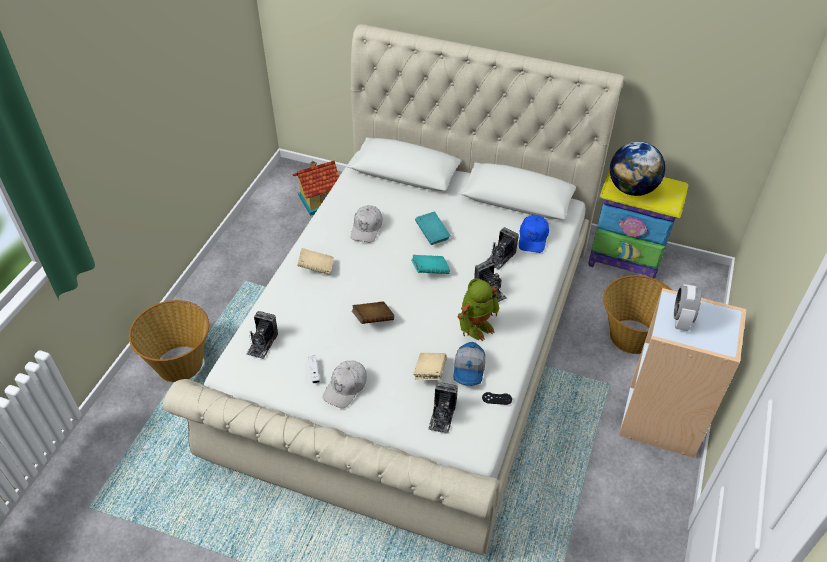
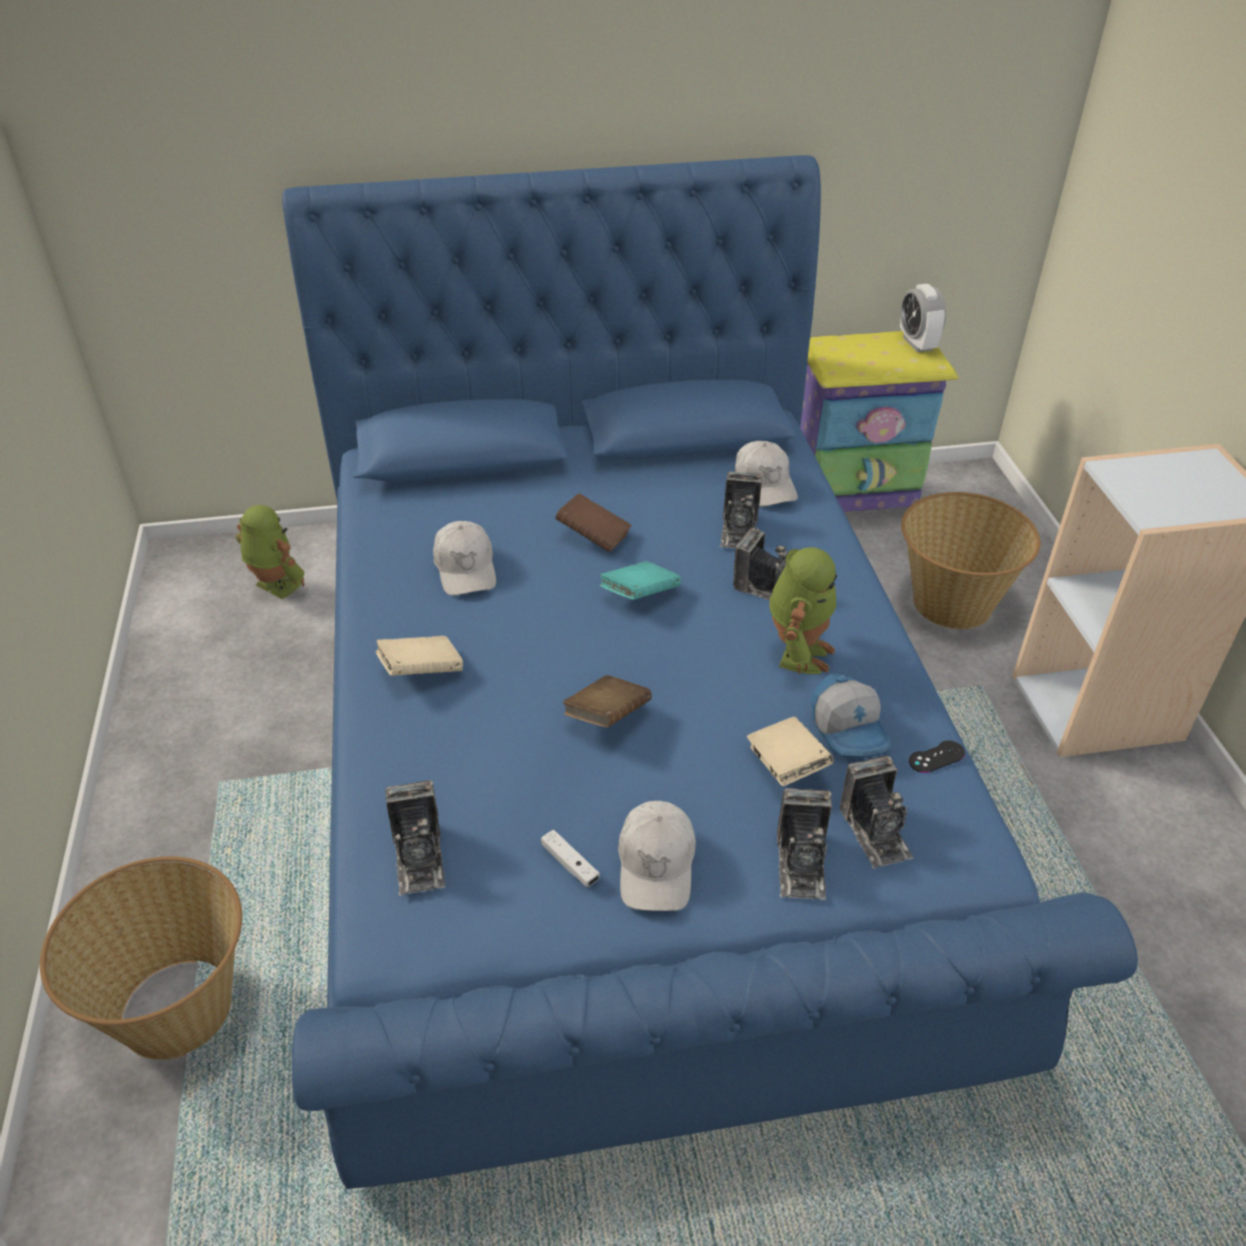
camera: 30 degrees left, 5 degrees down
(319, 200) = (275, 586): toy house -> toy robot
(401, 414) = (801, 863): none -> camera
(413, 339) = (622, 752): beige bed -> blue bed
(432, 234) = (593, 537): turquoise book -> brown book
(533, 238) = (765, 483): blue cap -> white cap
(631, 189) = (860, 361): globe -> none
(681, 320) = (1155, 491): alarm clock -> alarm clock (917, 343)

